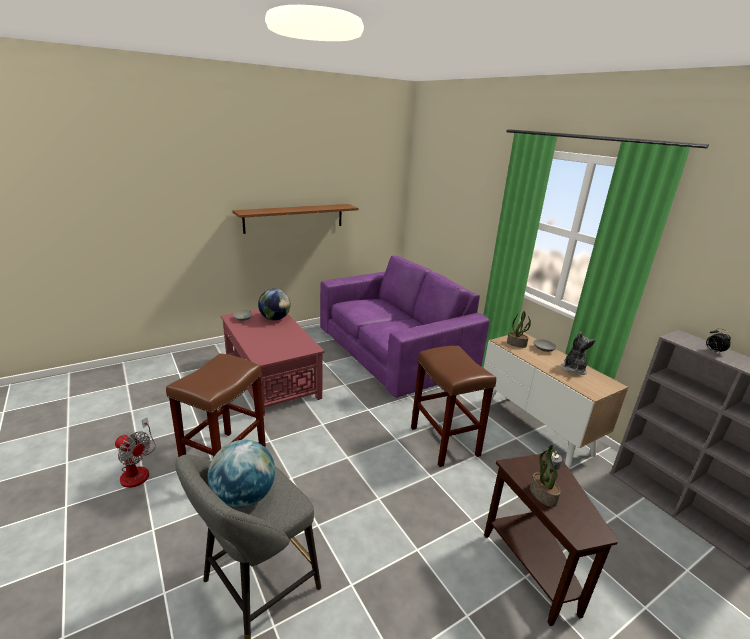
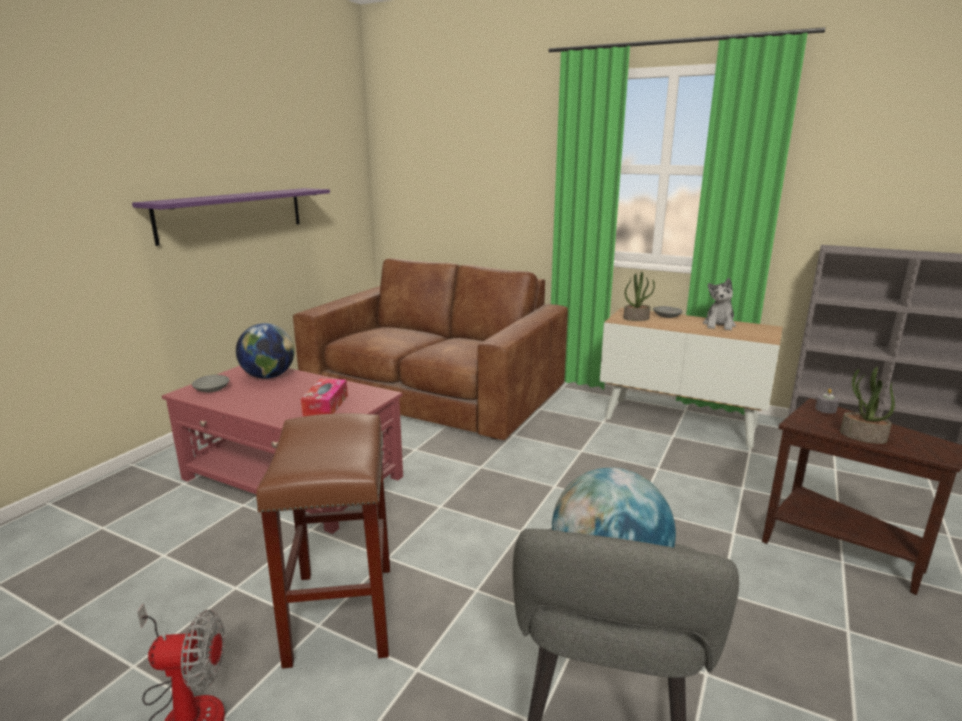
camera: 30 degrees left, 5 degrees down
(279, 346) = (326, 405): none -> tissue box
(294, 218) = (233, 214): brown shelf -> purple shelf
(395, 351) = (436, 393): purple sofa -> brown sofa
(445, 442) = (611, 467): brown stool -> none
(573, 369) = (719, 325): plush toy -> plush toy turned 150 degrees counterclockwise
(713, 351) = (876, 251): alarm clock -> none

